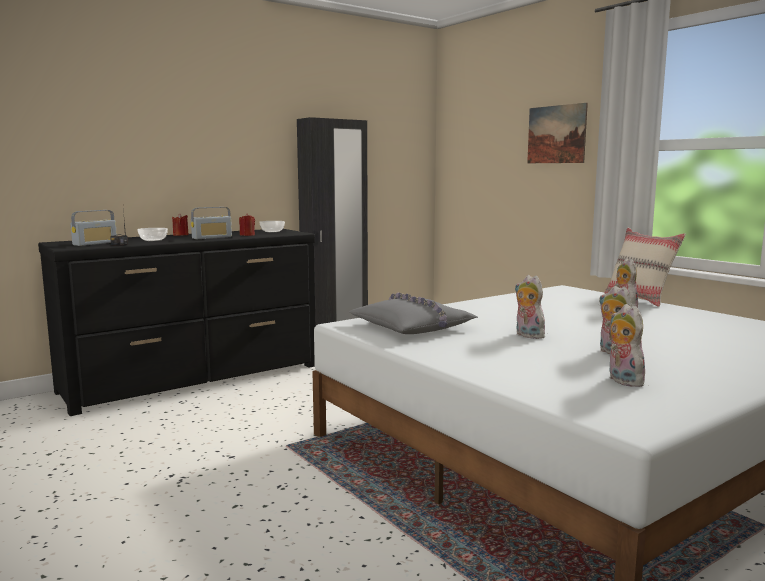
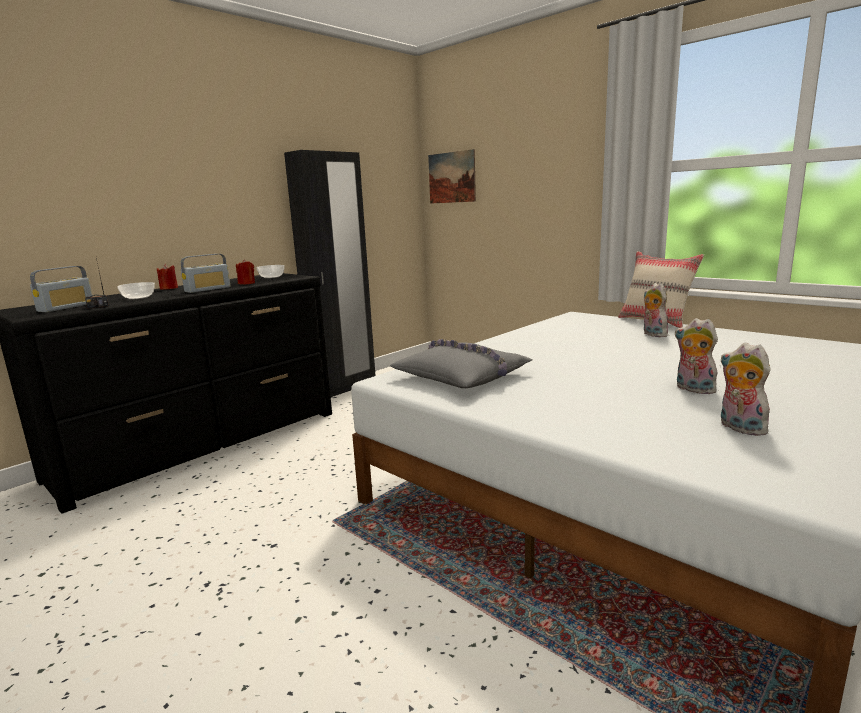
camera: 10 degrees left, 5 degrees up
(527, 335) = (589, 376): plush toy -> none
(556, 134) = (554, 160): picture -> picture (451, 177)

